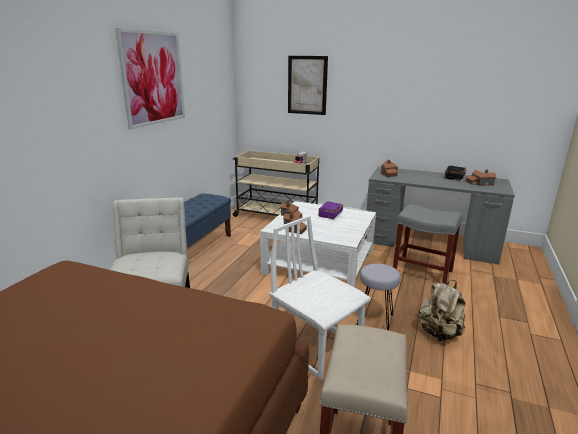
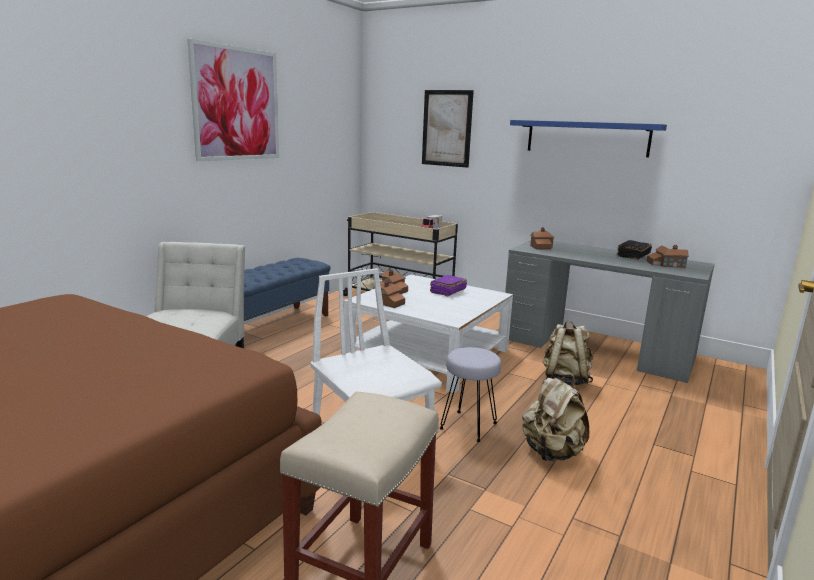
camera: 10 degrees right, 5 degrees down
(416, 92) = (587, 138): none -> blue shelf
(421, 272) = (565, 380): grey stool -> beige backpack

